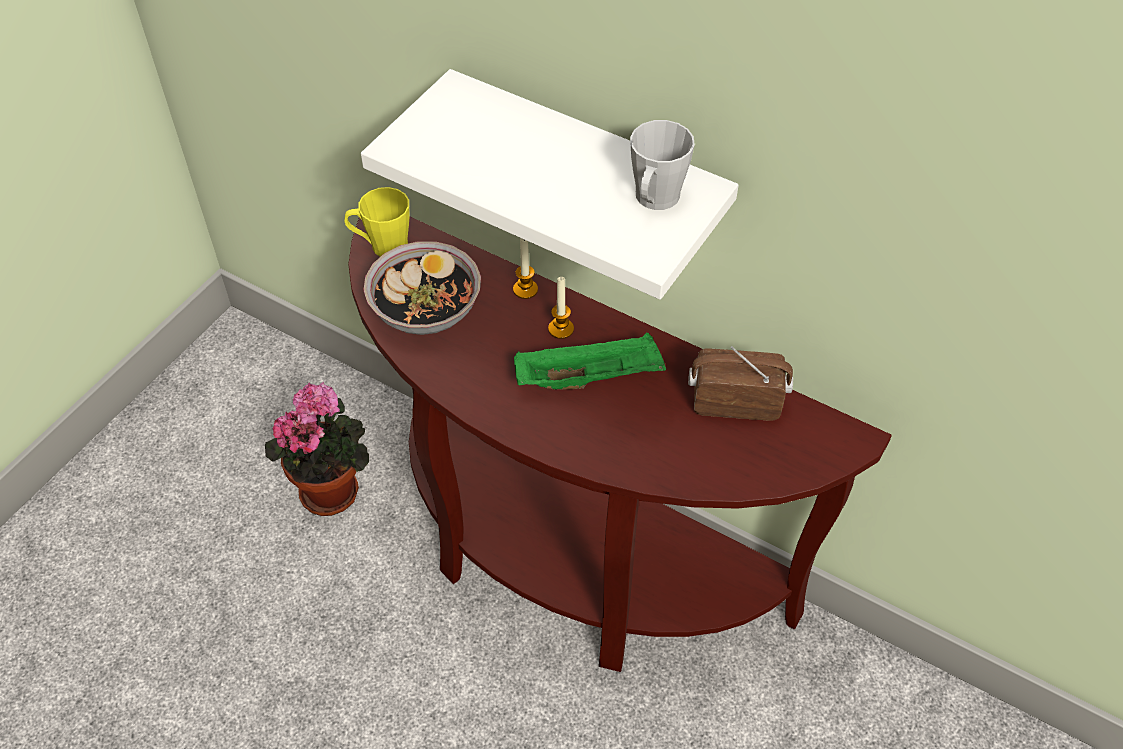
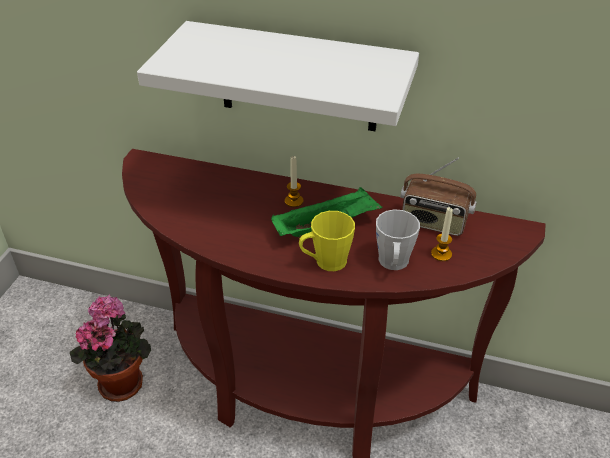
camera: 15 degrees left, 10 degrees down
(382, 246) = (146, 173): yellow mug -> yellow mug (325, 262)
(425, 309) = (191, 206): bowl -> none
(525, 289) = (259, 182): candle -> candle (441, 254)
(654, 200) = (366, 67): grey mug -> grey mug (393, 264)
(735, 401) = (433, 222): radio -> radio turned 150 degrees counterclockwise

